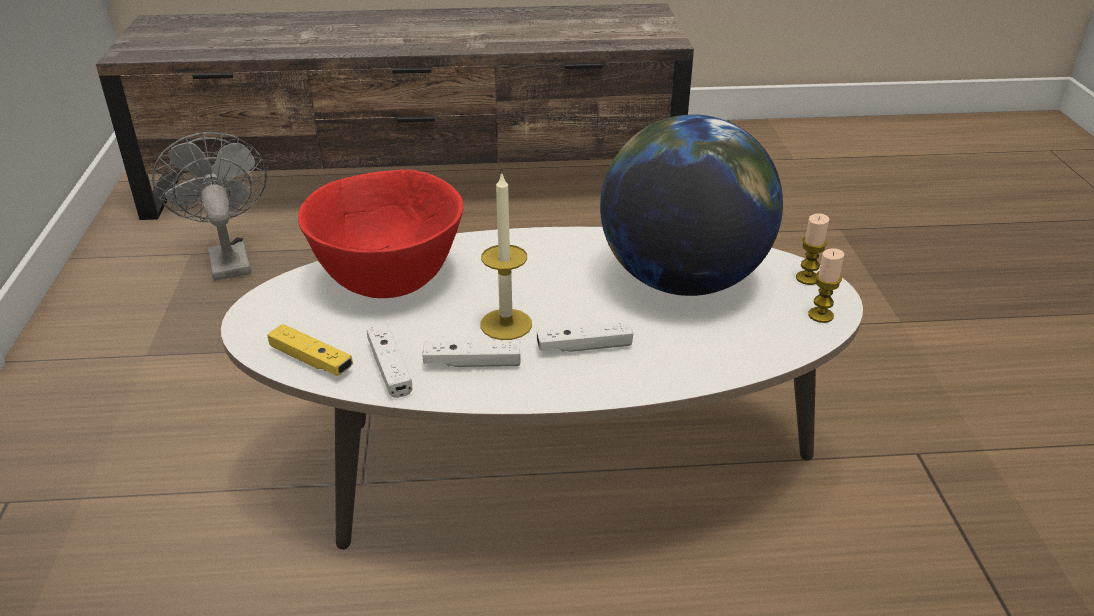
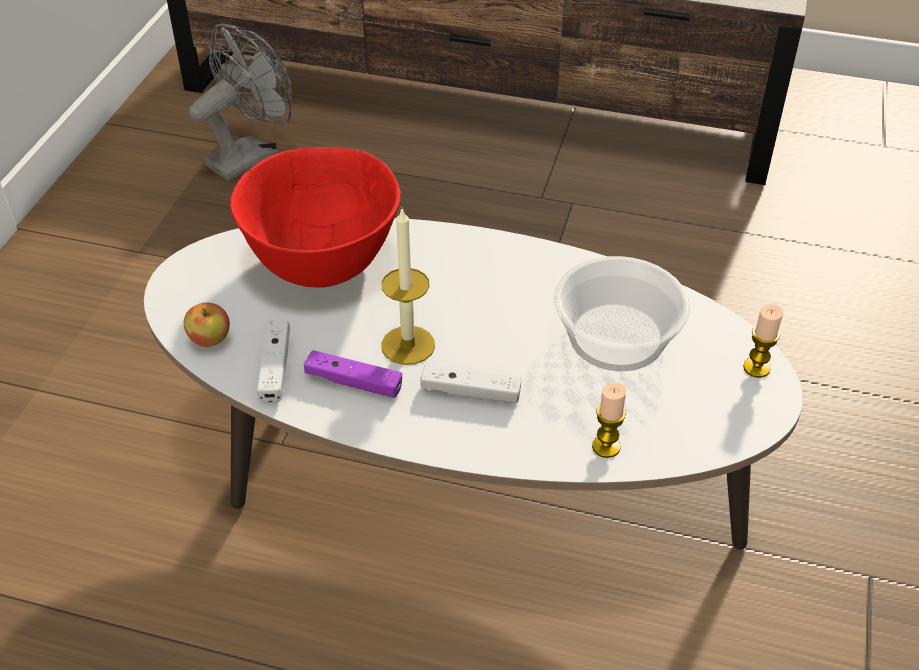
camera: 20 degrees right, 10 degrees up
(227, 258) = (250, 155): grey fan -> grey fan turned 45 degrees clockwise
(311, 360) = (210, 339): yellow game controller -> apple
(472, 363) = (354, 382): white game controller -> purple game controller
(682, 280) = (616, 335): globe -> bowl
(820, 315) = (741, 419): candle -> candle (606, 447)

